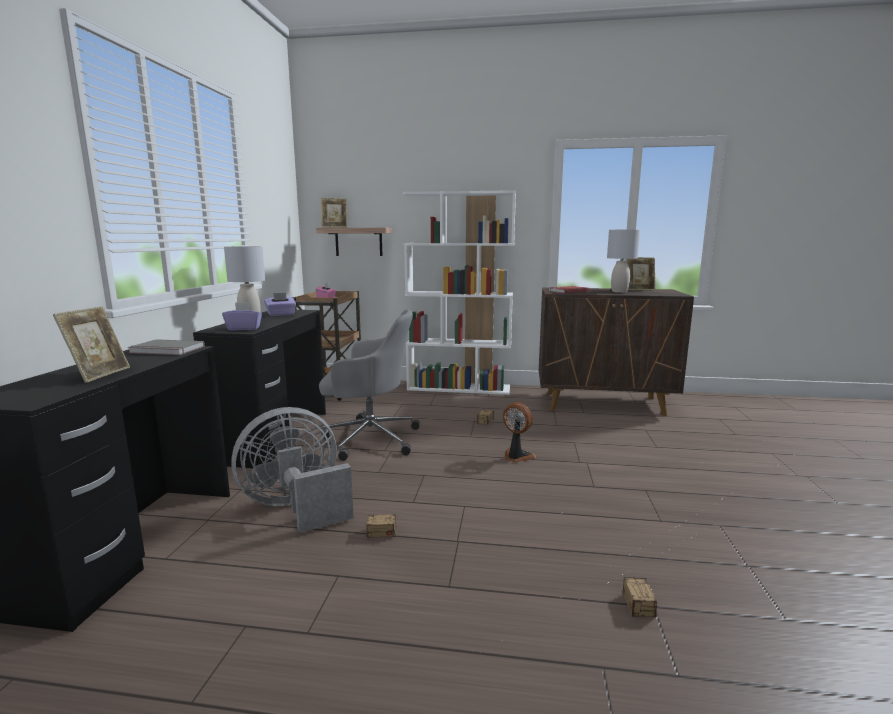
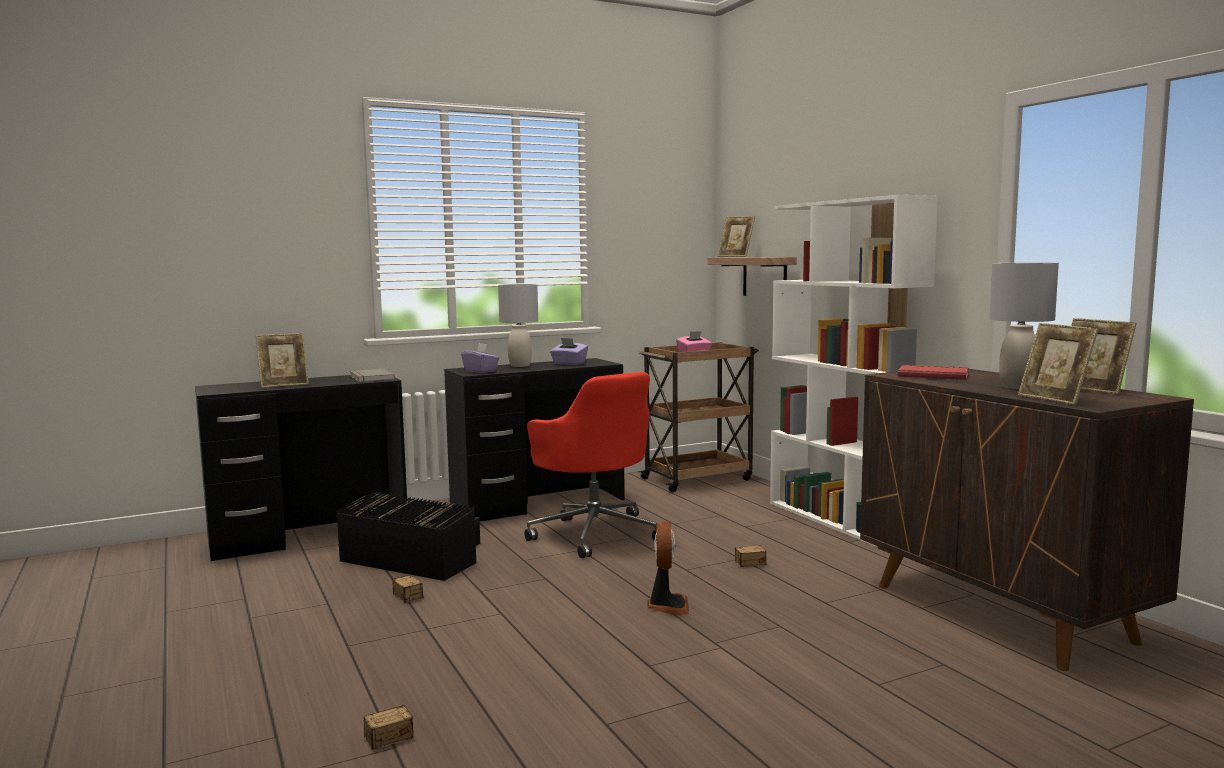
camera: 55 degrees right, 5 degrees down
(296, 507) = (415, 556): grey fan -> black storage box
(369, 439) = (594, 533): grey office chair -> red office chair
(658, 294) = (1054, 399): none -> picture frame

